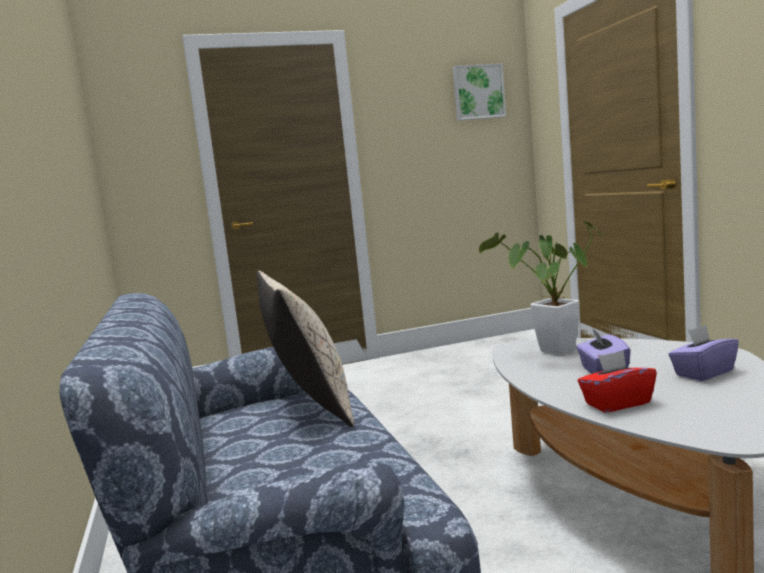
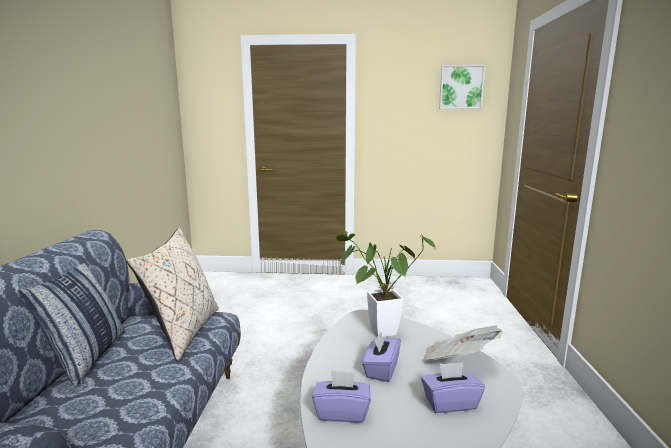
camera: 20 degrees right, 5 degrees up
(215, 457) = (87, 357): none -> pillow
(617, 403) = (342, 412): red tissue box -> purple tissue box
(663, 350) = (457, 361): none -> newspaper

